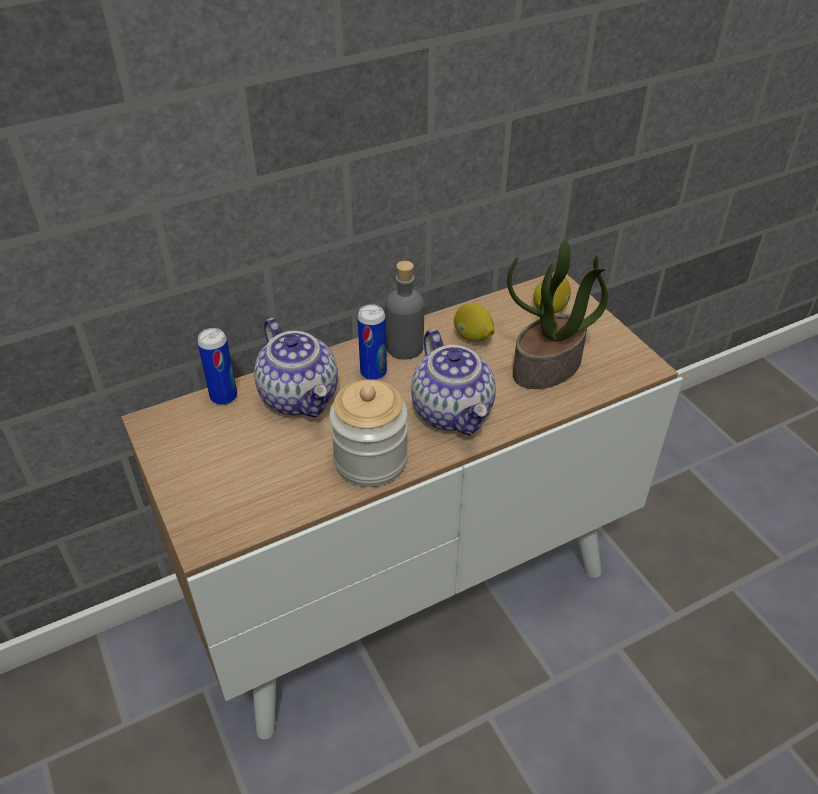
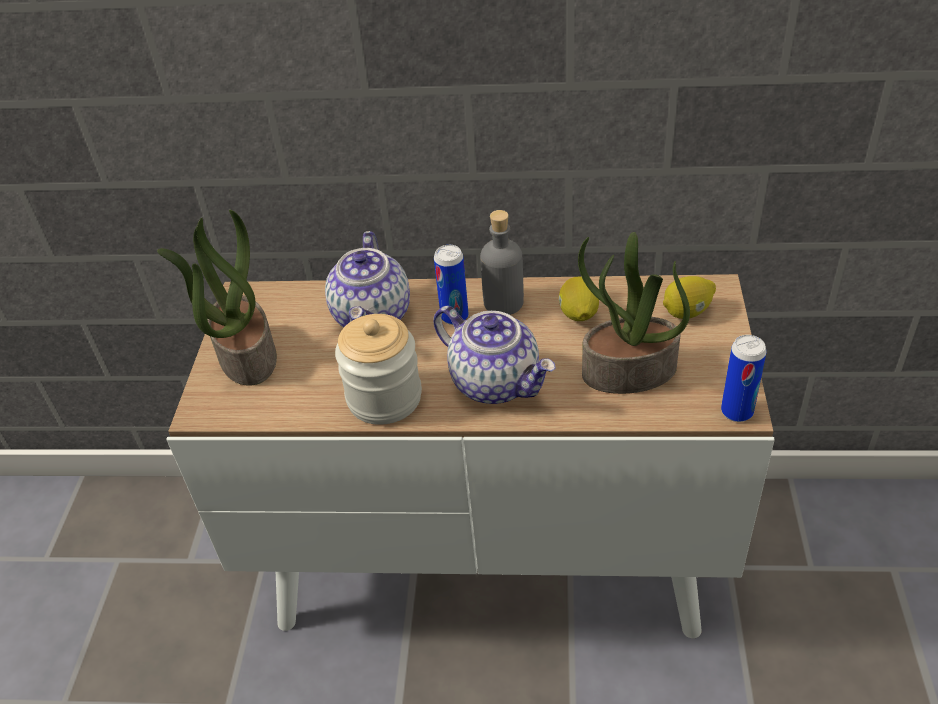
camera: 35 degrees right, 0 degrees up
(205, 474) = (245, 355): none -> potted plant
(223, 397) = (312, 293): can -> can (737, 412)
(453, 412) = (496, 382): teapot -> teapot turned 60 degrees counterclockwise

